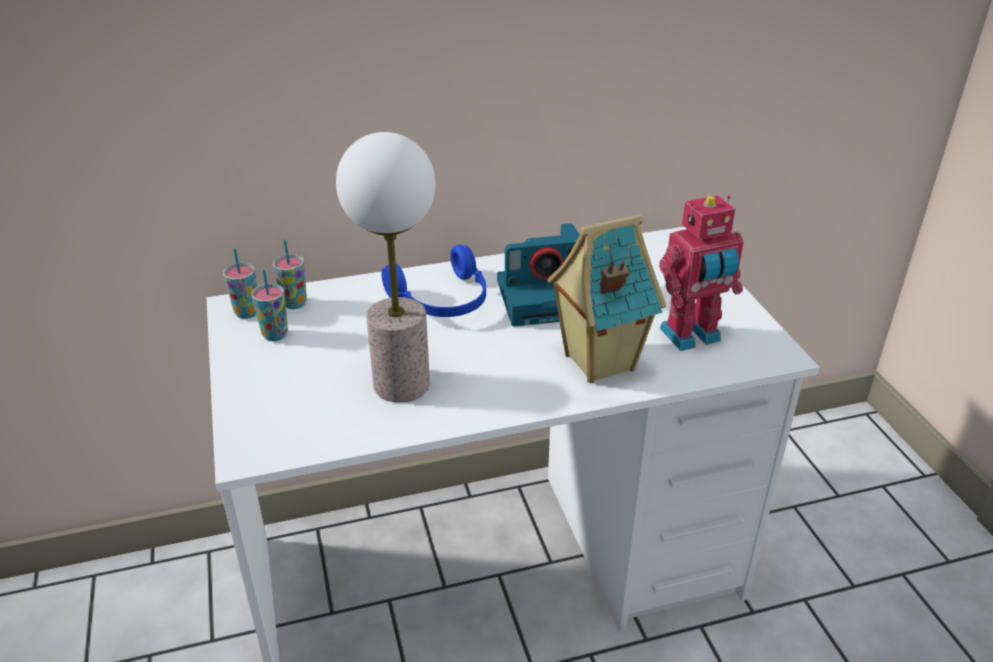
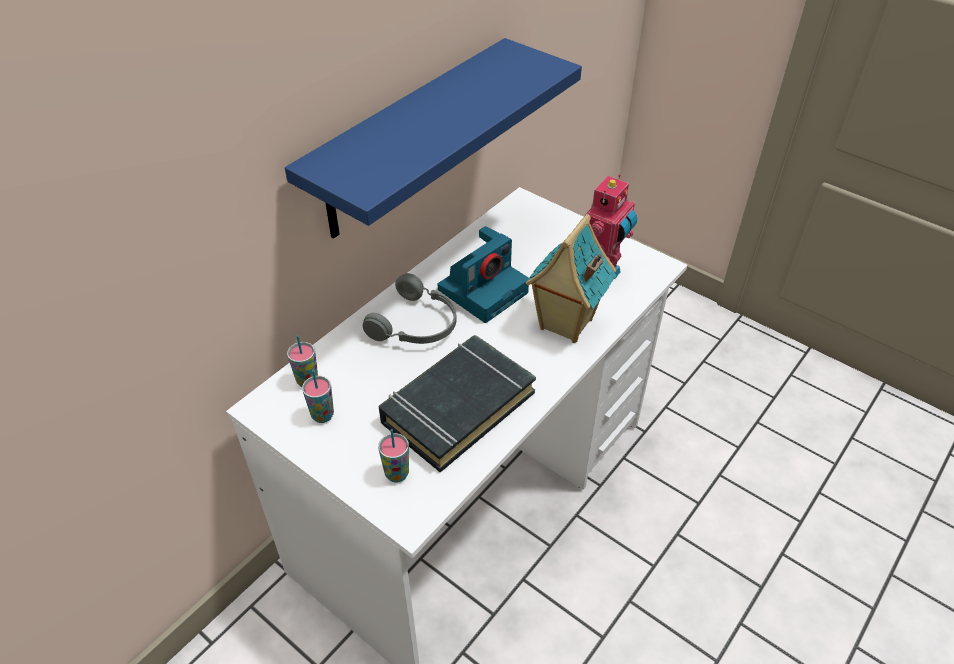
camera: 35 degrees left, 10 degrees up
(247, 313) = (278, 408): cup -> cup (397, 474)
(401, 384) = (457, 407): table lamp -> black book
(443, 301) = (417, 325): blue headphones -> grey headphones
(514, 95) = (409, 140): none -> blue shelf

